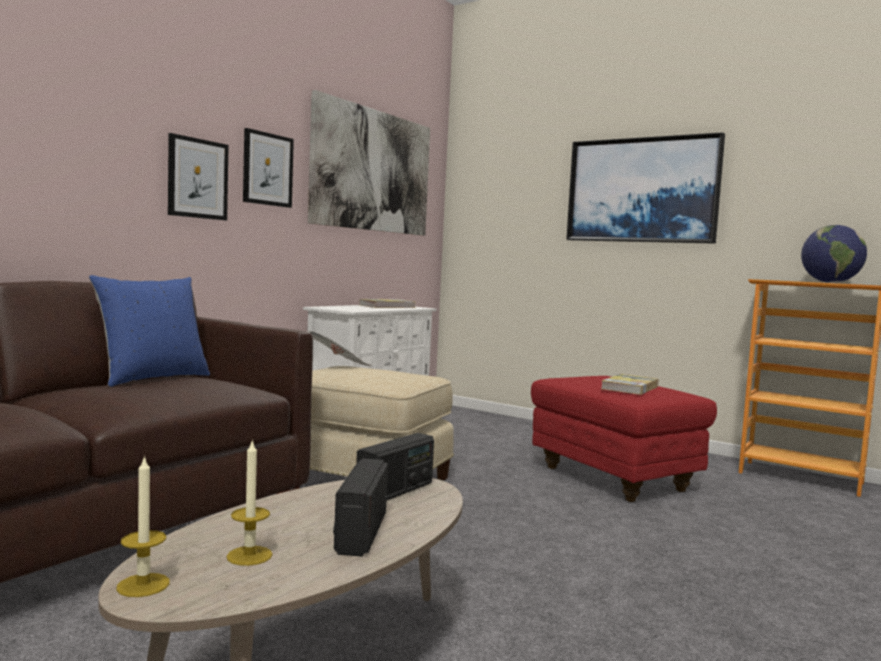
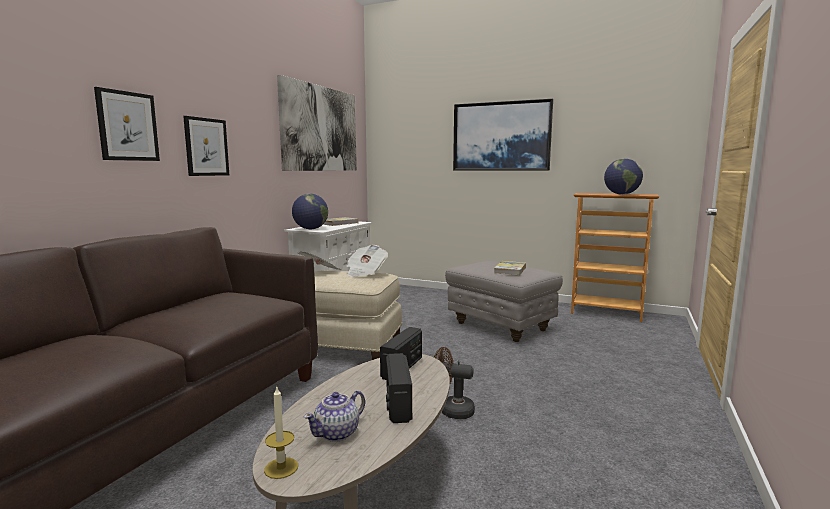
camera: 10 degrees left, 5 degrees up
(152, 378) = (202, 299): blue pillow -> none
(249, 556) = (337, 433): candle -> teapot
(267, 169) = (252, 135): picture -> picture (128, 126)
(340, 308) = (310, 229): none -> globe
(401, 371) = (365, 272): none -> newspaper
(486, 581) = (451, 410): none -> brown fan
(615, 479) = (501, 326): red ottoman -> grey ottoman

